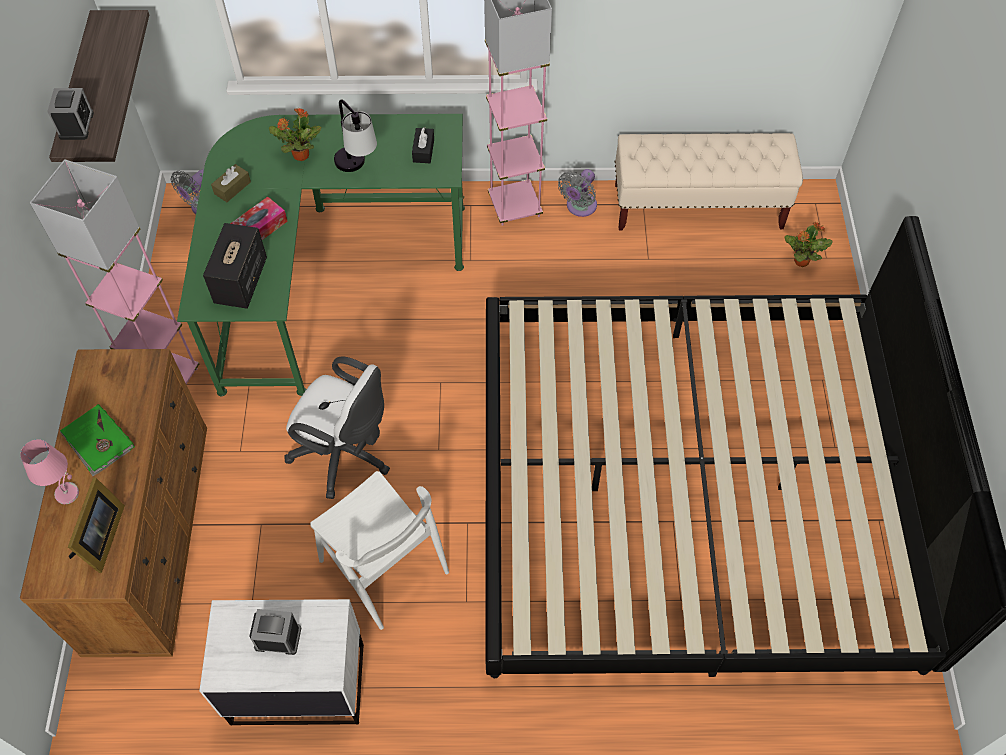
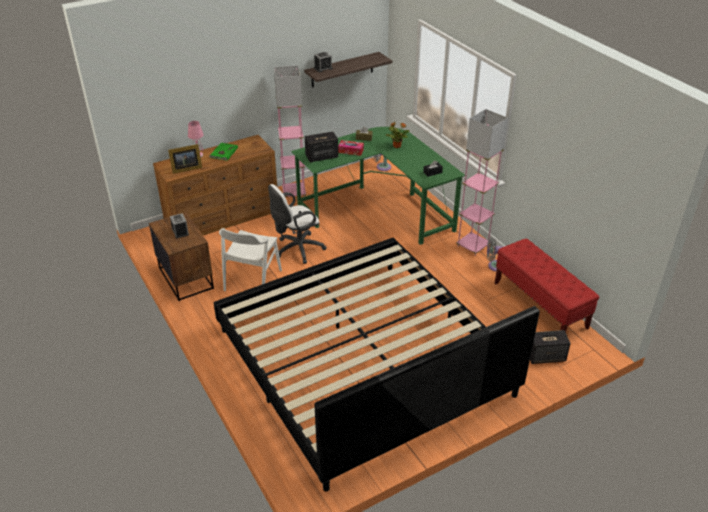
camera: 60 degrees right, 20 degrees down
(297, 683) = (186, 278): white nightstand -> brown nightstand
(346, 455) = (296, 250): white office chair -> white office chair turned 60 degrees clockwise
(358, 169) = (404, 161): table lamp -> none
(698, 207) = (540, 305): beige bench -> red bench
(800, 261) = (546, 356): potted plant -> speaker

